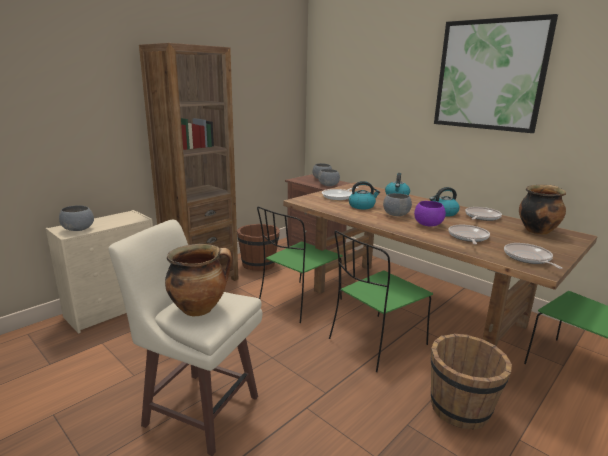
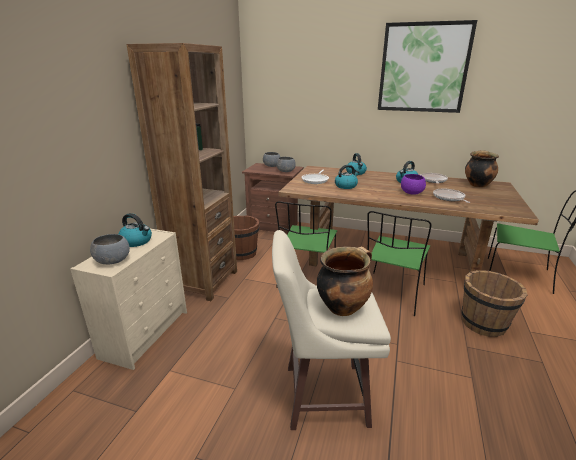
camera: 25 degrees left, 5 degrees up
(114, 219) = (137, 241): none -> kettle
(396, 214) = (380, 189): grey bowl -> none
(528, 258) = (502, 206): frying pan -> none

